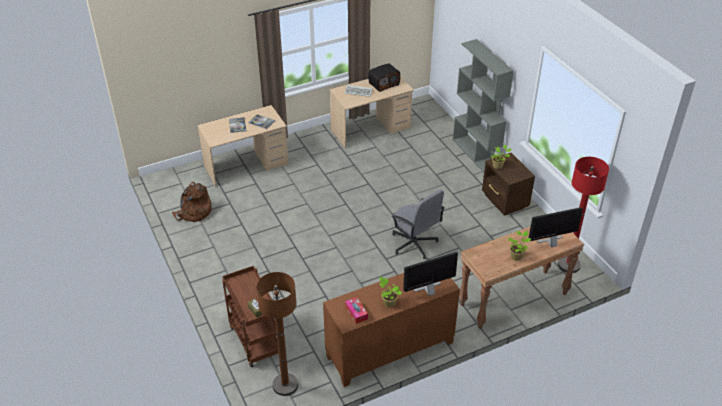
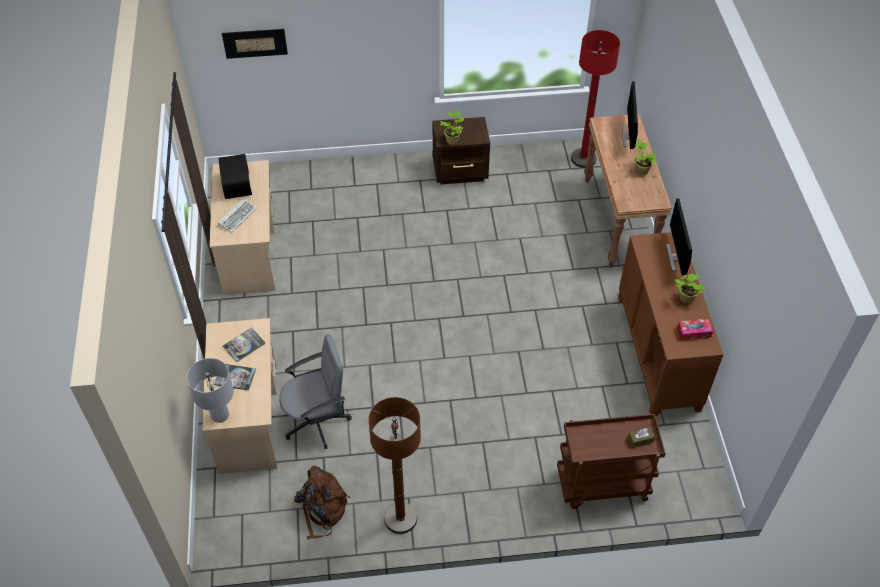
camera: 70 degrees left, 10 degrees up
(209, 128) = (220, 416): none -> grey table lamp
(285, 385) = (683, 470): brown floor lamp -> brown floor lamp (400, 518)
(414, 243) = (496, 276): grey office chair -> grey office chair (317, 420)
(460, 24) = (255, 43): none -> picture
(476, 154) = (361, 166): grey bookcase -> none

